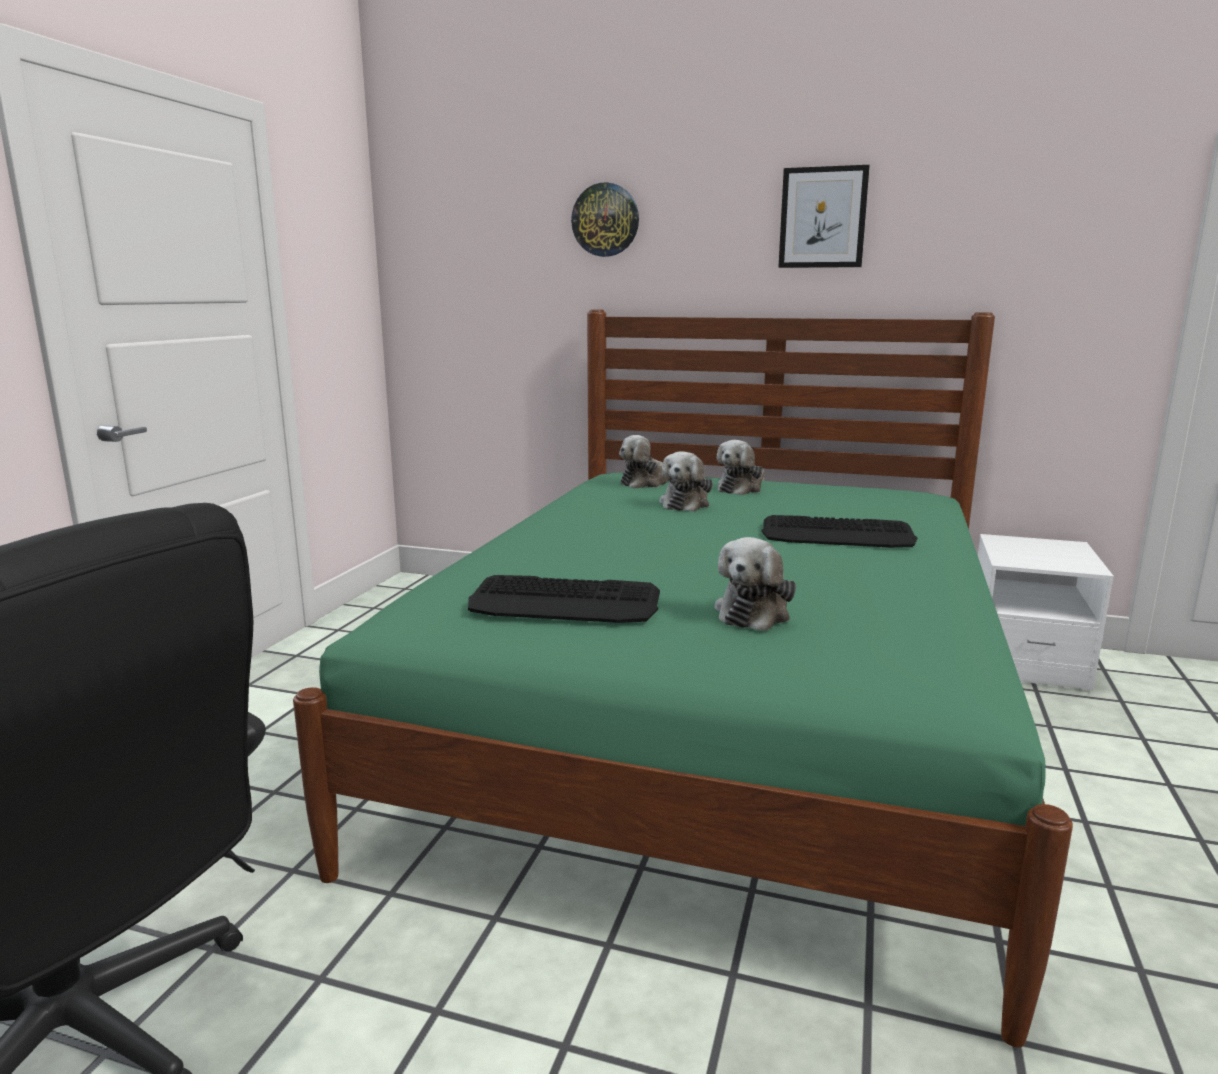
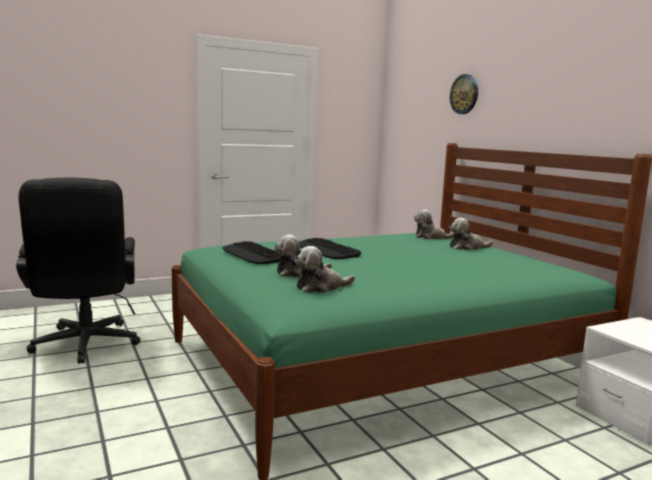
camera: 45 degrees right, 5 degrees down
(686, 503) = (412, 245): plush toy -> plush toy (320, 287)
(822, 218) = (562, 90): picture -> none
(837, 535) = (432, 267): keyboard -> keyboard (327, 250)

